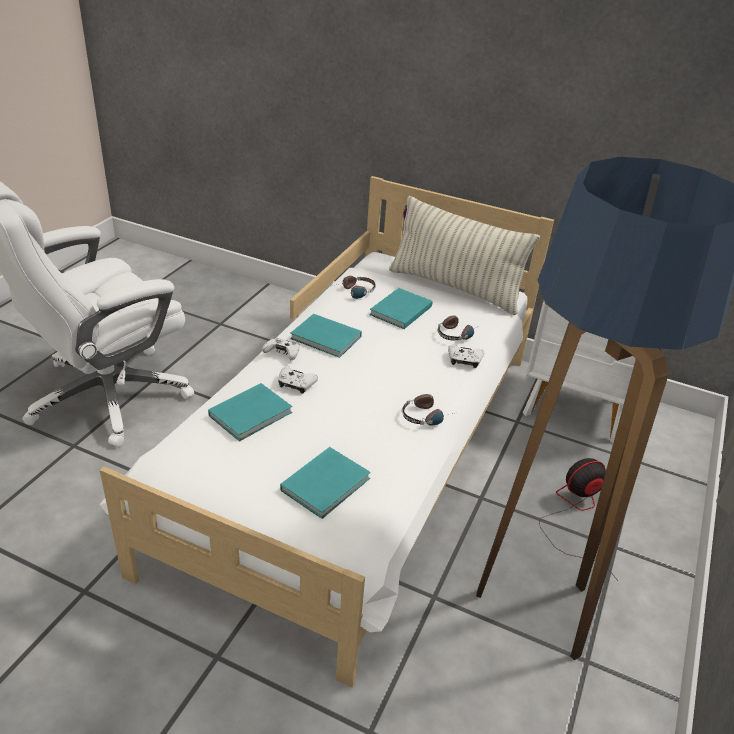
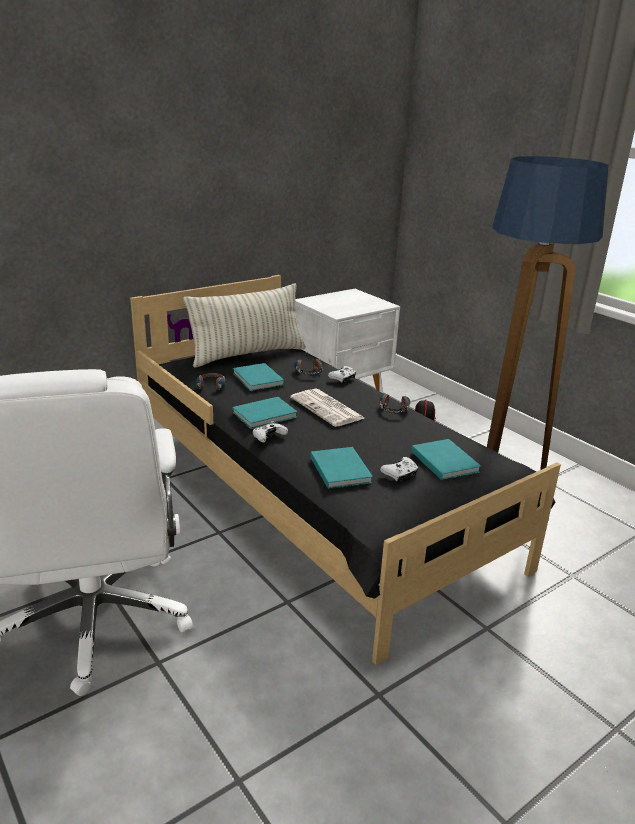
camera: 60 degrees left, 10 degrees down
(296, 384) = (317, 442): white game controller -> white game controller (400, 475)
(360, 453) = (315, 496): white bed -> black bed
(377, 371) = (328, 409): none -> newspaper

